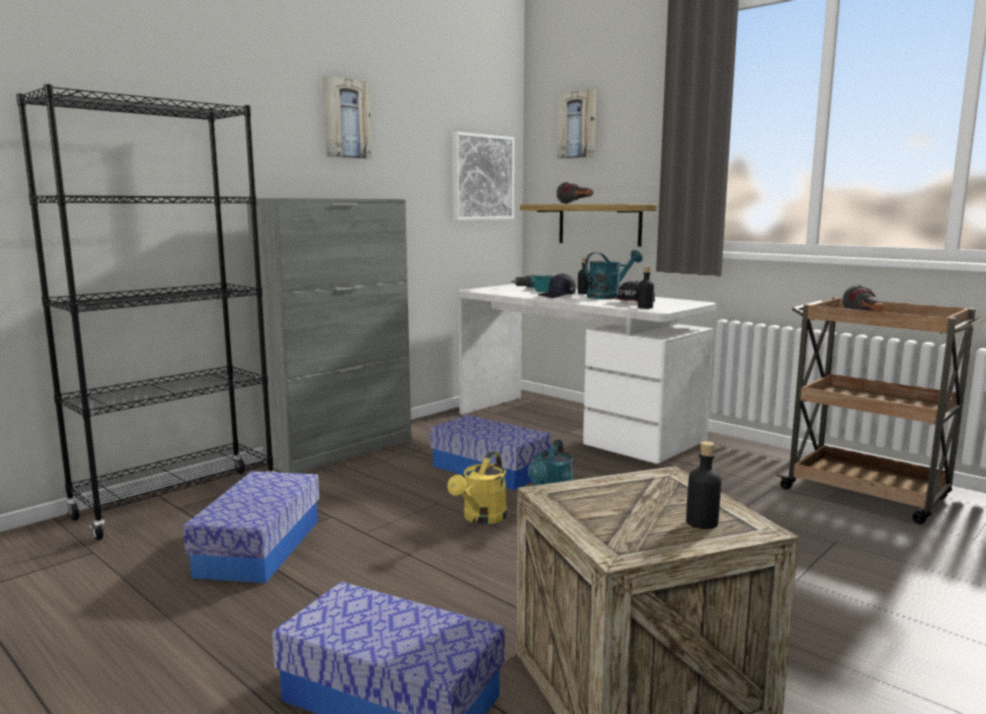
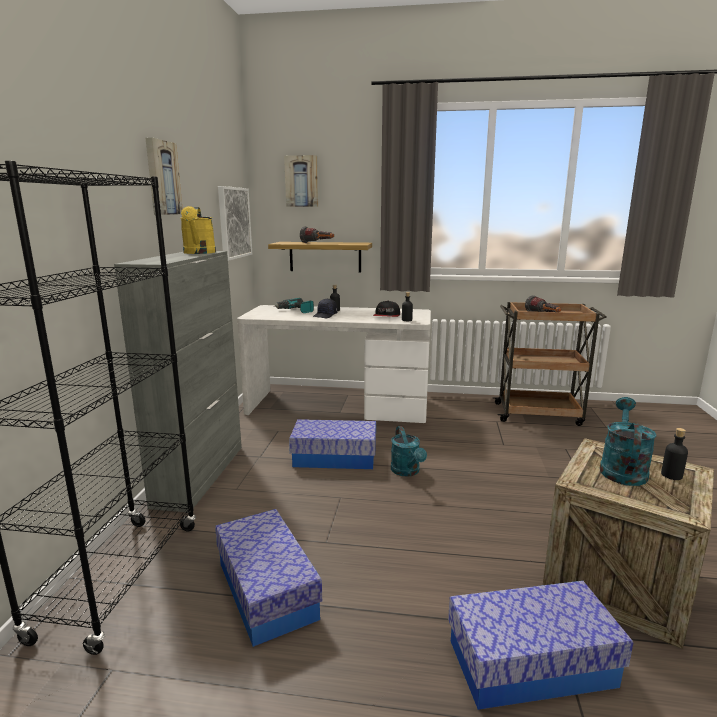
camera: 35 degrees left, 5 degrees up
(481, 518) = (385, 499): yellow watering can -> yellow watering can (199, 253)
(608, 296) = (358, 311): turquoise watering can -> turquoise watering can (622, 469)

